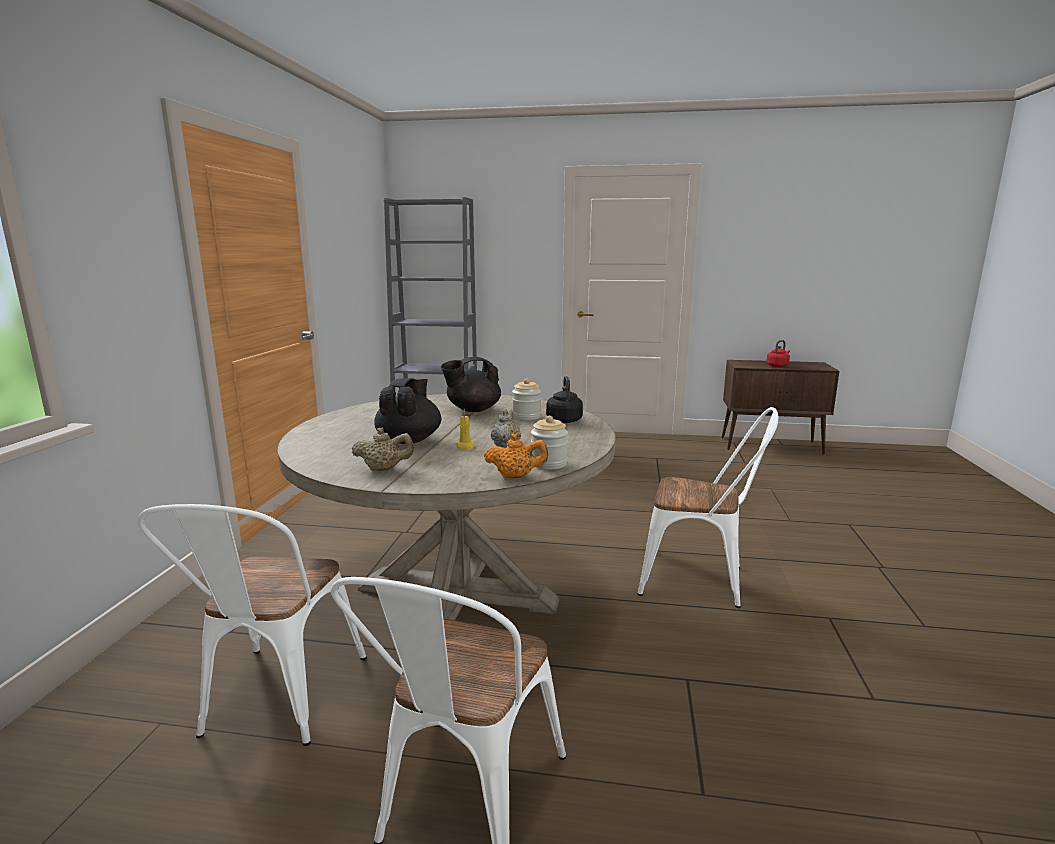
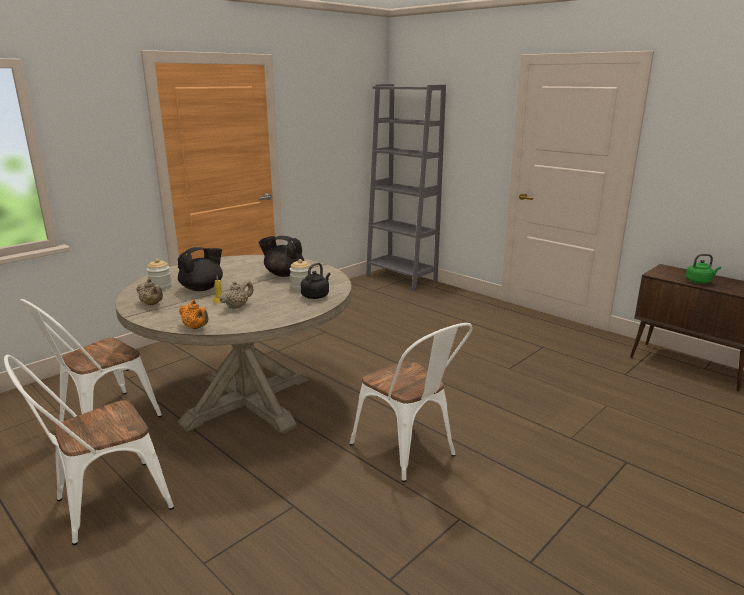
camera: 35 degrees right, 5 degrees up
(549, 463) = (230, 325): jar -> jar (160, 287)
(778, 366) = (699, 281): red kettle -> green kettle

